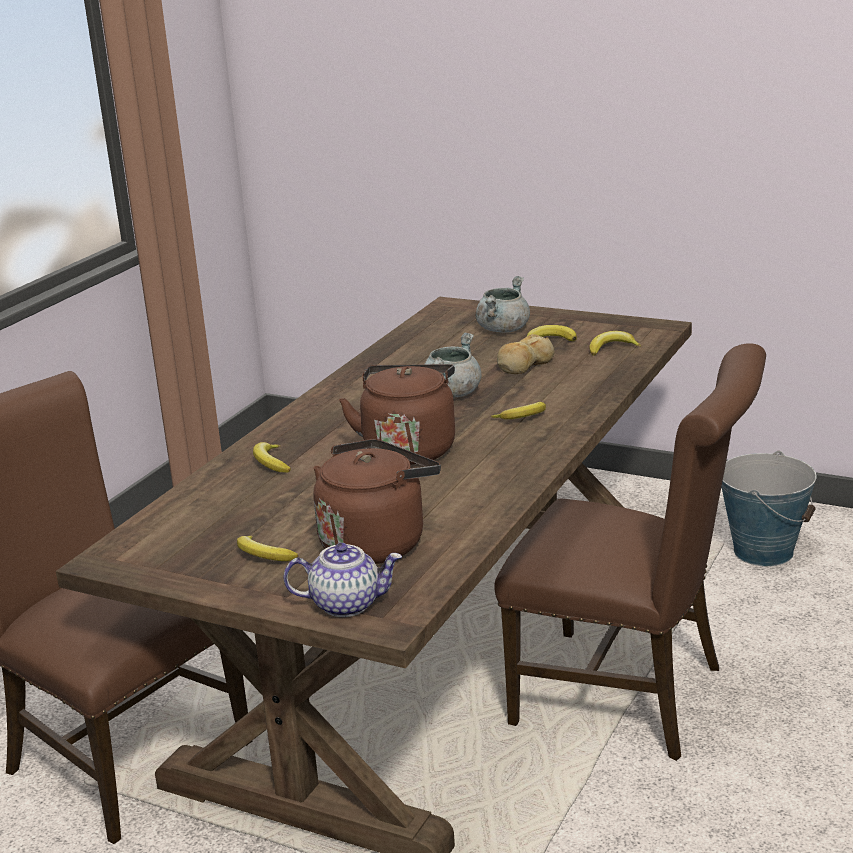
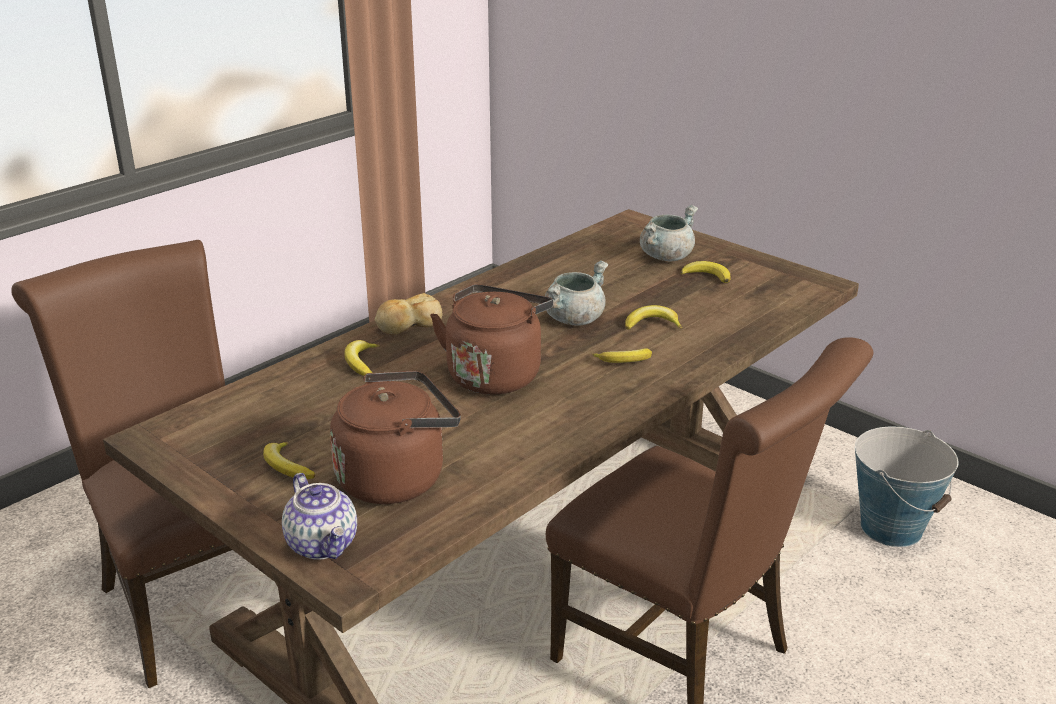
camera: 15 degrees right, 5 degrees up
(347, 604) = (323, 544): teapot -> teapot turned 45 degrees clockwise
(524, 365) = (662, 300): bread -> bread (408, 324)
(612, 348) = (759, 299): banana -> banana (652, 324)

